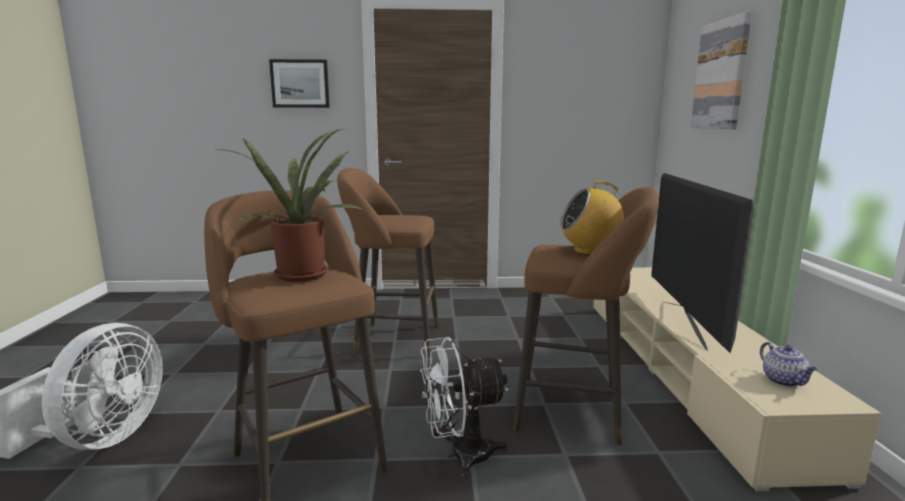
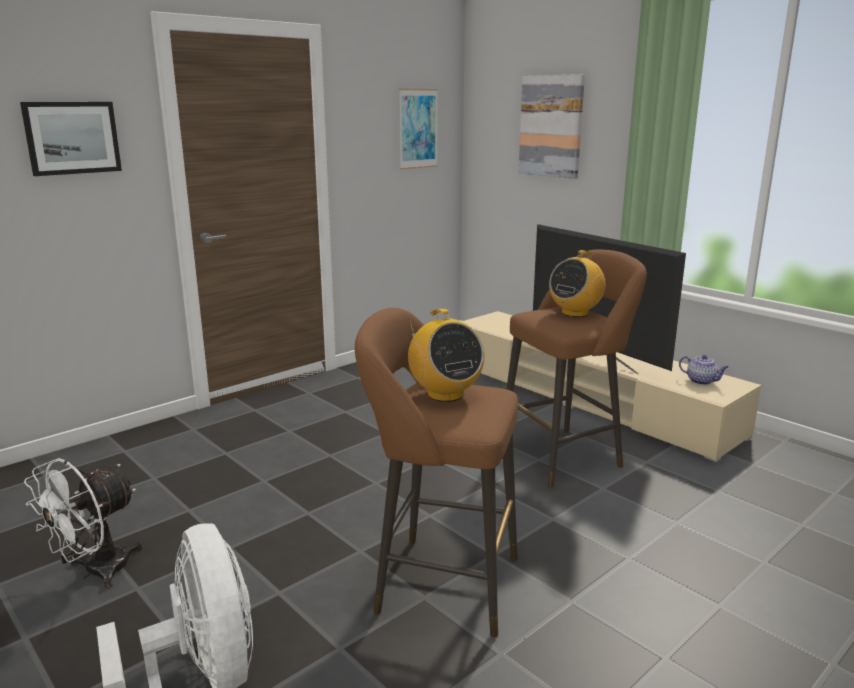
camera: 40 degrees left, 5 degrees up
(302, 273) = (445, 394): potted plant -> radio
(392, 338) = (324, 454): brown stool -> none
(460, 455) = (544, 521): white fan -> white fan (96, 572)
(604, 87) = (418, 128): none -> picture

